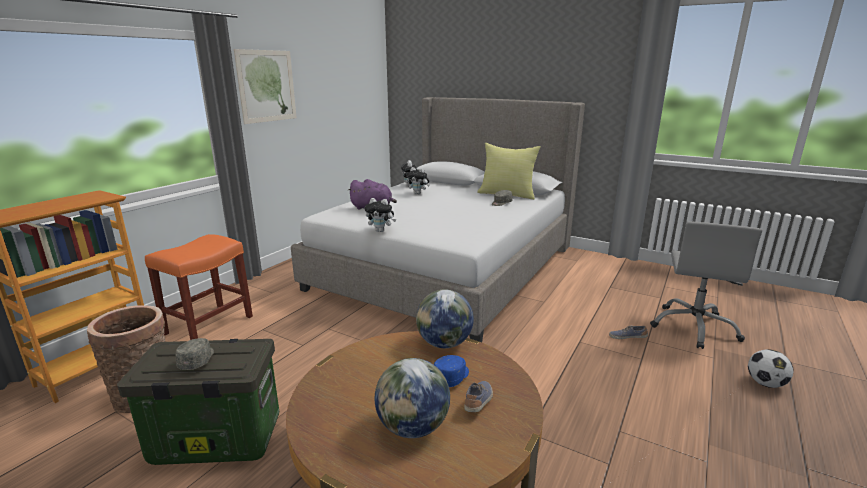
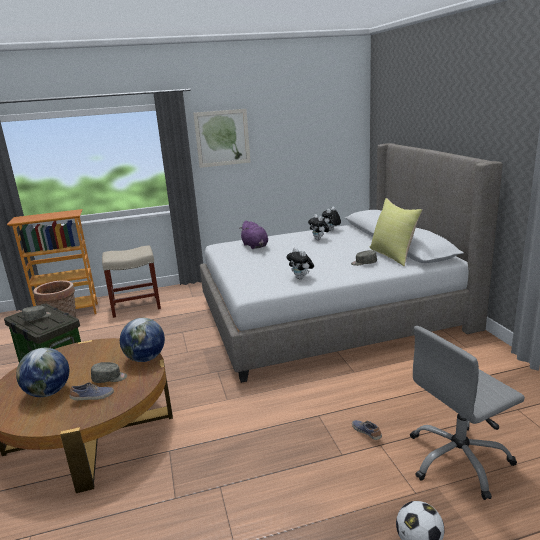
camera: 45 degrees right, 0 degrees up
(209, 324) = (137, 306): orange stool -> beige stool
(381, 231) = (224, 266): plush toy -> plush toy (301, 278)
(451, 377) = (109, 378): blue cap -> grey cap

